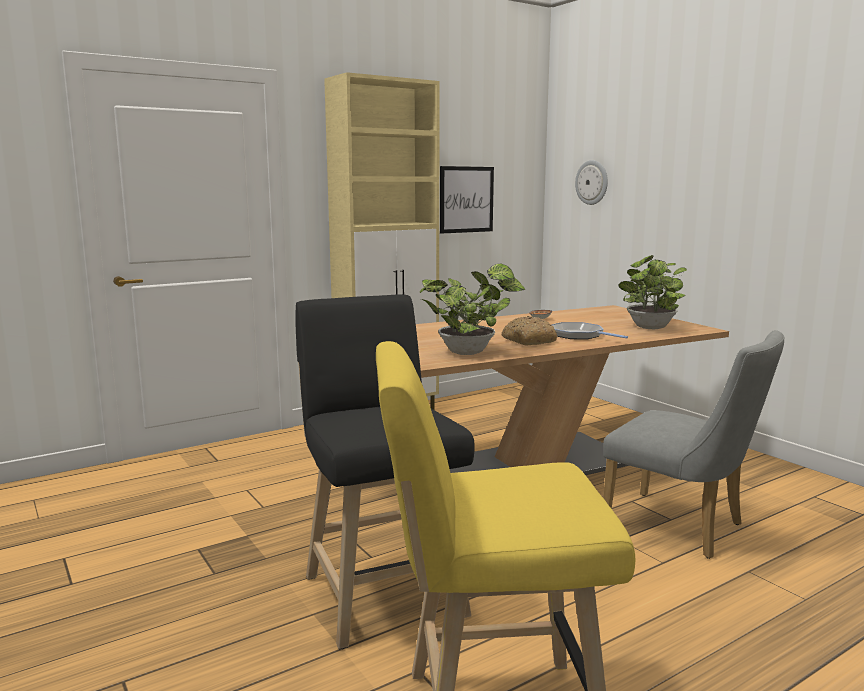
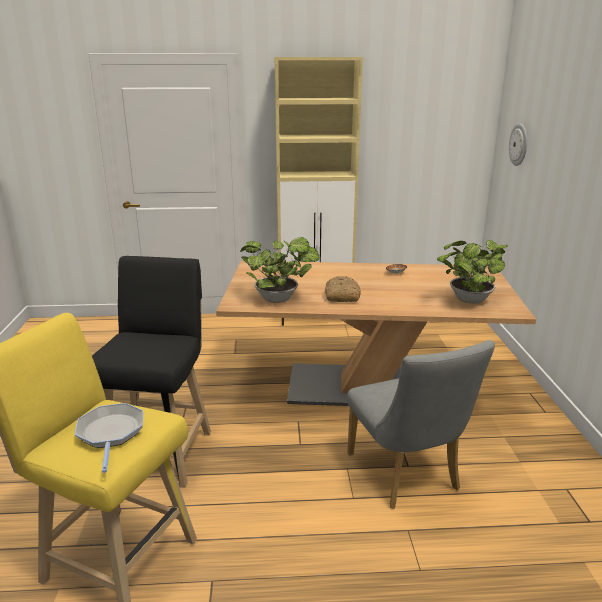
camera: 30 degrees right, 10 degrees up
(466, 199) = (406, 152): picture -> none
(579, 335) = (391, 298): frying pan -> frying pan (111, 434)

